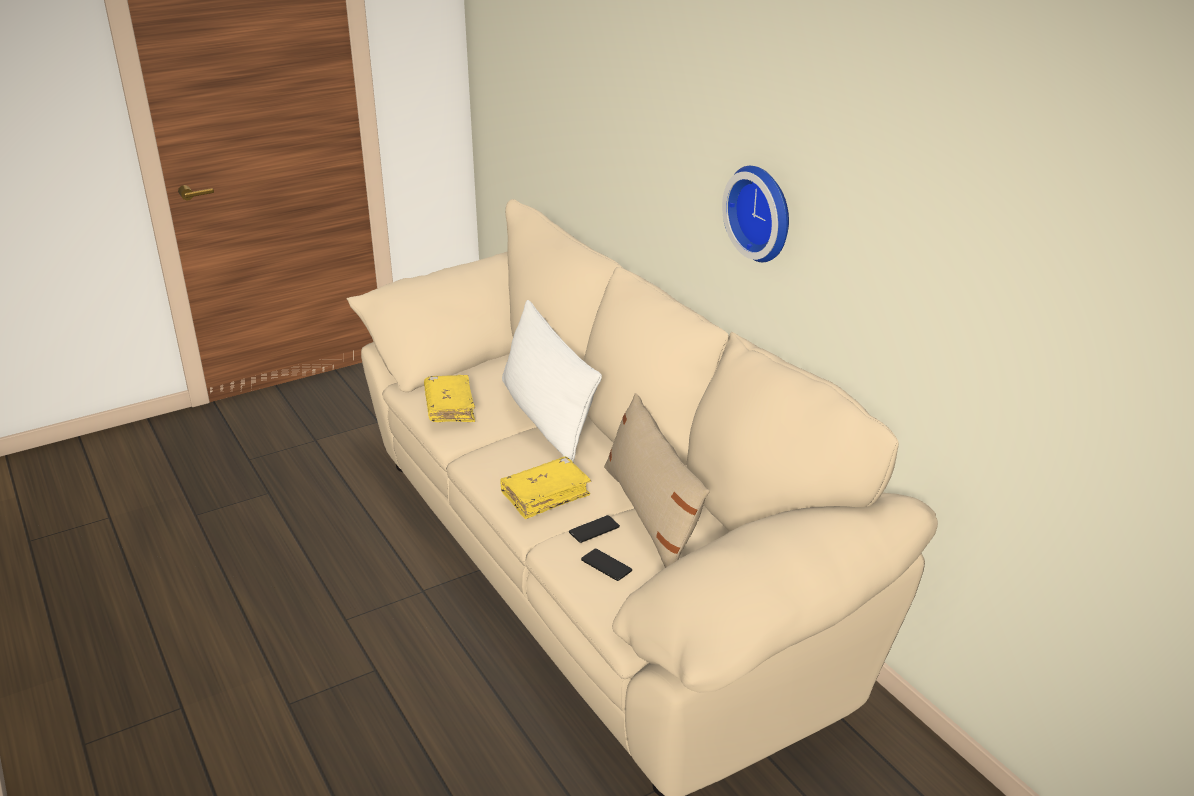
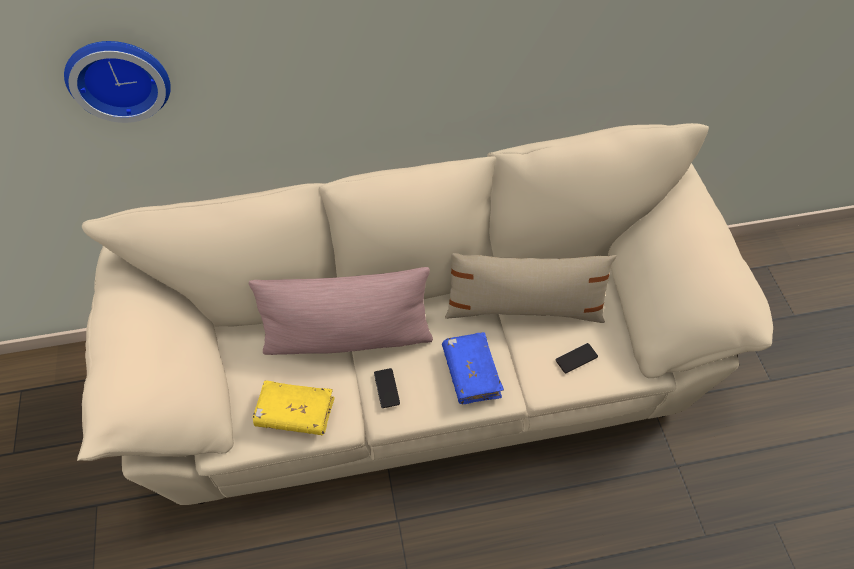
camera: 70 degrees left, 25 degrees up
(545, 495) = (471, 372): yellow book -> blue book
(546, 417) = (348, 337): white pillow -> pink pillow
(594, 530) = (528, 352): phone -> phone (386, 388)
(763, 212) = (455, 50): wall clock -> wall clock (118, 76)

